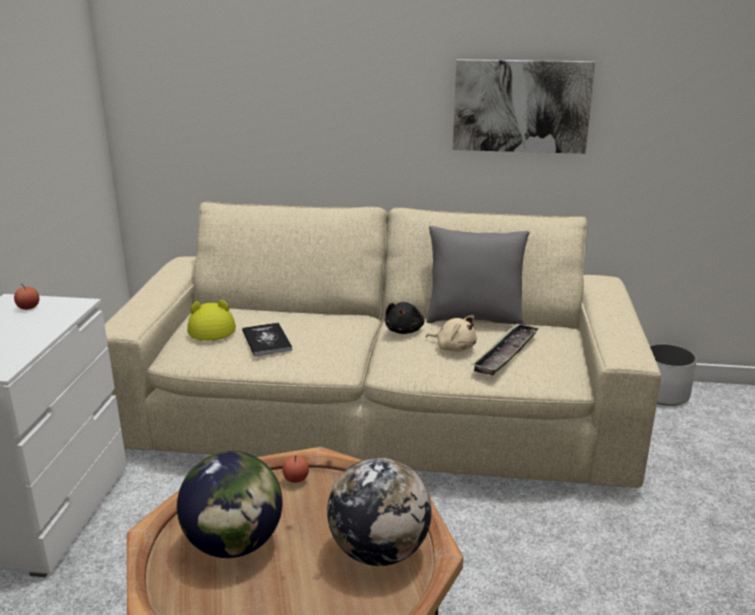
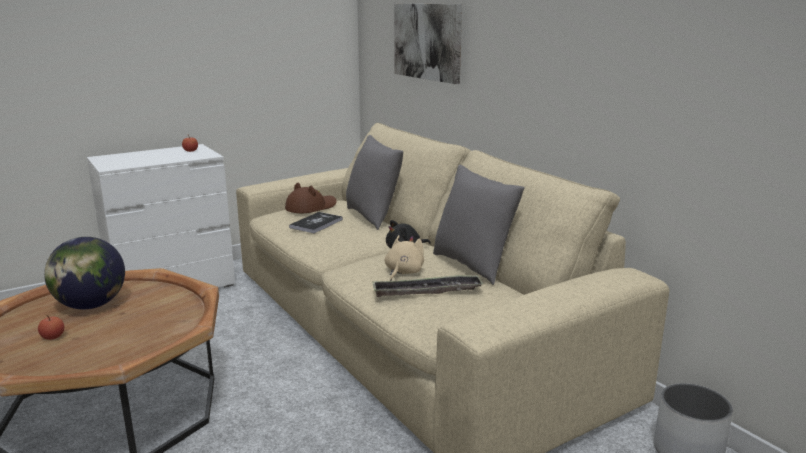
camera: 50 degrees right, 5 degrees down
(211, 327) = (311, 207): yellow hat -> brown hat
(292, 312) = (373, 217): none -> grey pillow
(296, 479) = (177, 295): apple -> apple (53, 337)
(379, 551) = (117, 347): globe -> none
(454, 348) = (403, 272): beige plush toy -> beige plush toy turned 150 degrees counterclockwise
(521, 106) = (589, 62): picture -> picture (428, 41)

